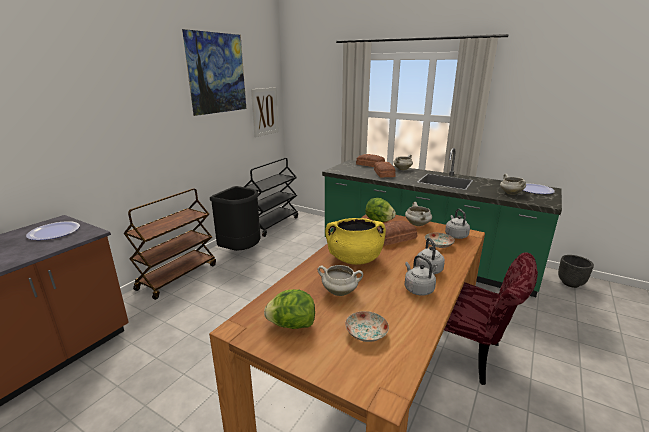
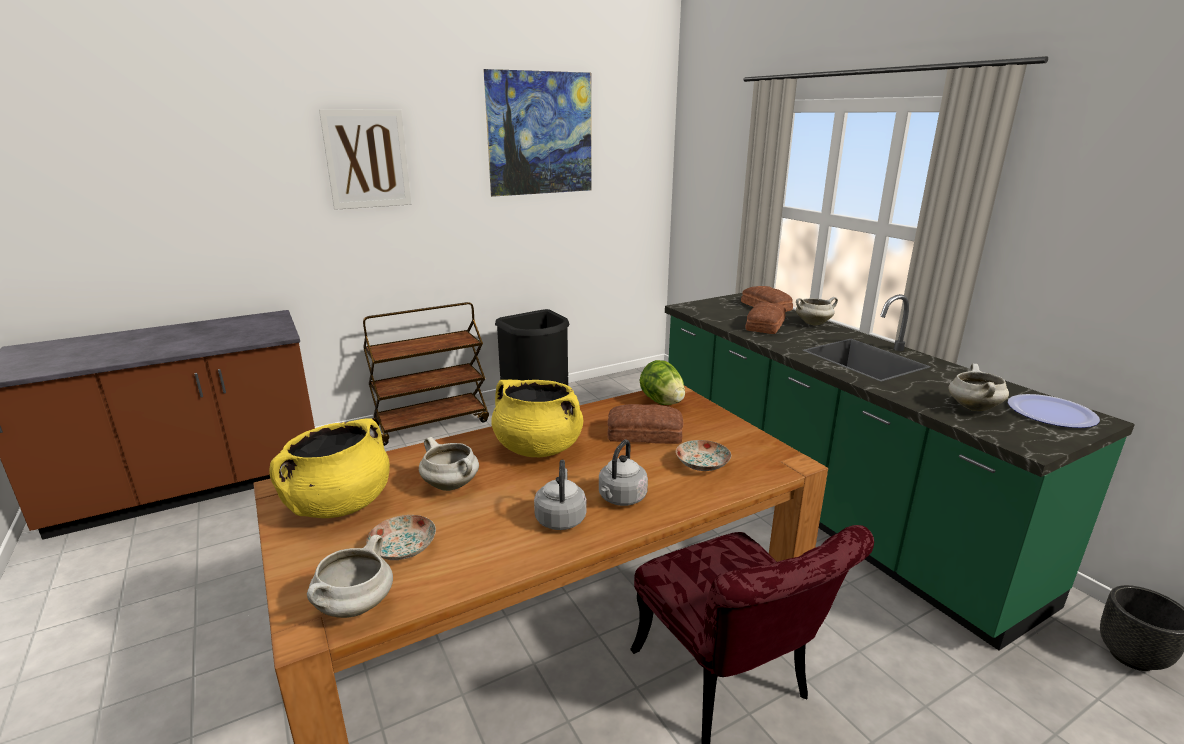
camera: 30 degrees right, 0 degrees up
(54, 232) = (253, 327): plate -> none
(264, 111) = (629, 196): picture -> picture (367, 159)
(273, 224) = (618, 382): black cart -> none
(291, 325) = (339, 505): lettuce -> yellow cooking pot
(418, 224) = (718, 423): white cooking pot -> white cooking pot (355, 607)
(455, 235) = (759, 457): grey kettle -> none

